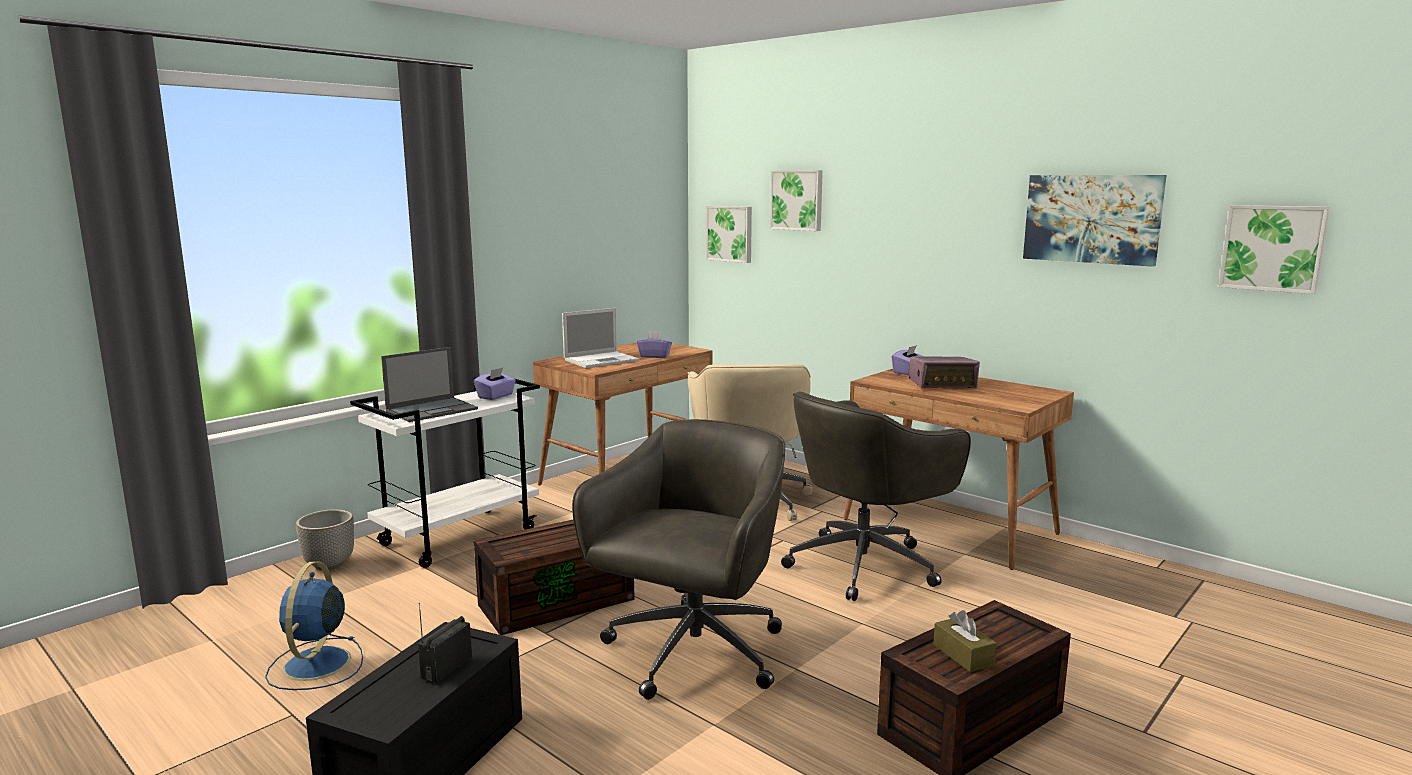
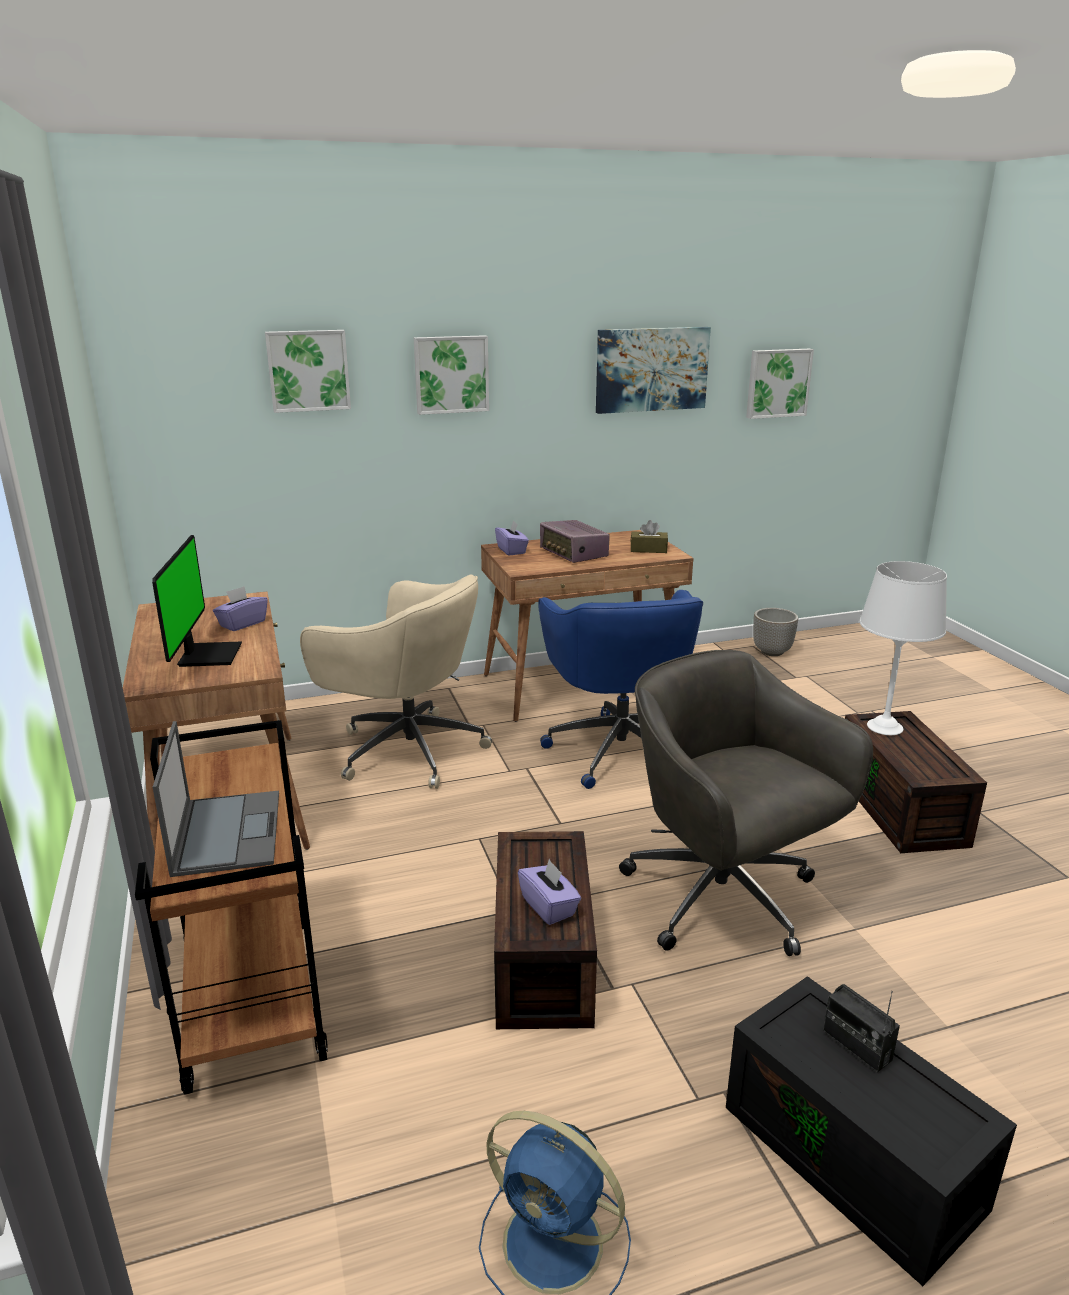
camera: 60 degrees left, 10 degrees up
(330, 564) = (193, 1179): planter -> planter (772, 652)
(459, 536) = (250, 998): white cart -> brown cart
(496, 396) = (224, 767): purple tissue box -> purple tissue box (549, 907)
(602, 360) = (207, 655): laptop -> monitor
(730, 233) = (193, 425): picture -> picture (451, 374)
(865, 565) = (619, 749): grey office chair -> blue office chair
(942, 385) = (574, 554): radio -> radio turned 120 degrees clockwise
(963, 655) = (929, 758): brown tissue box -> brown tissue box (648, 549)
(1000, 622) = (884, 726): none -> white table lamp

